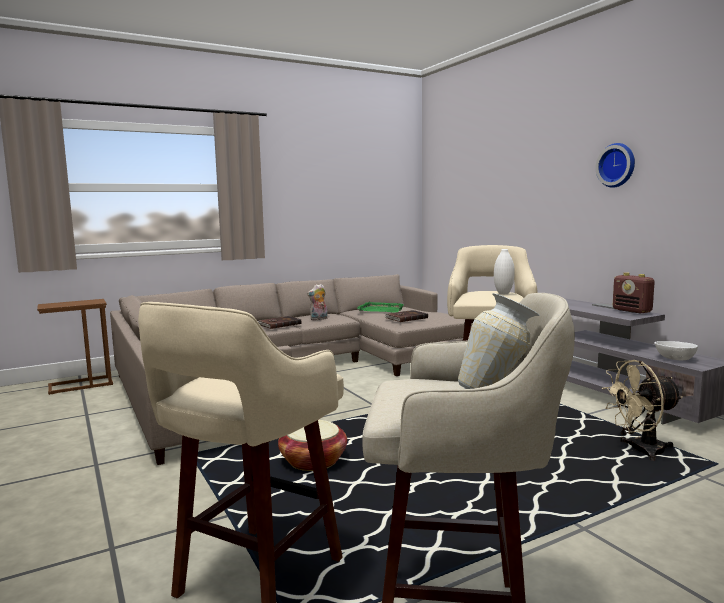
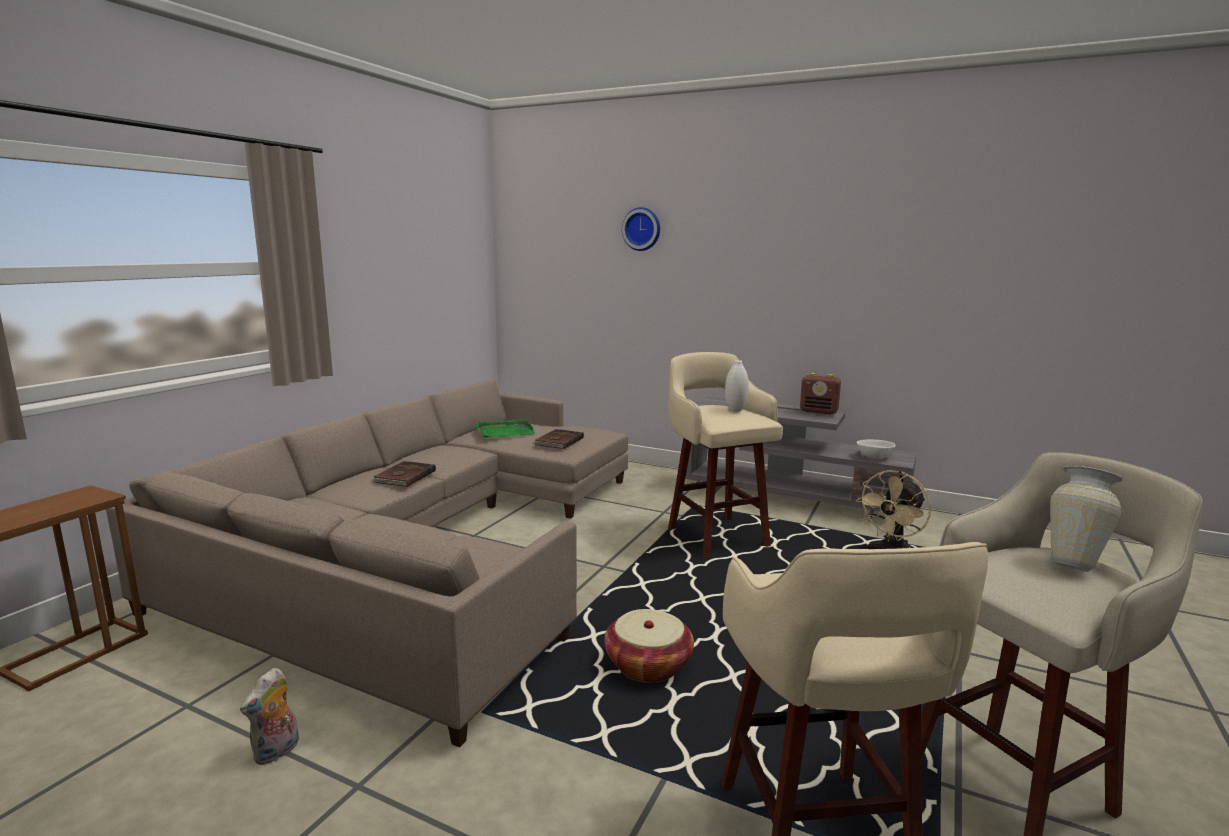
camera: 35 degrees left, 5 degrees up
(319, 319) = (446, 459): plush toy -> plush toy (277, 752)
(617, 165) = (788, 258): wall clock -> wall clock (642, 229)

